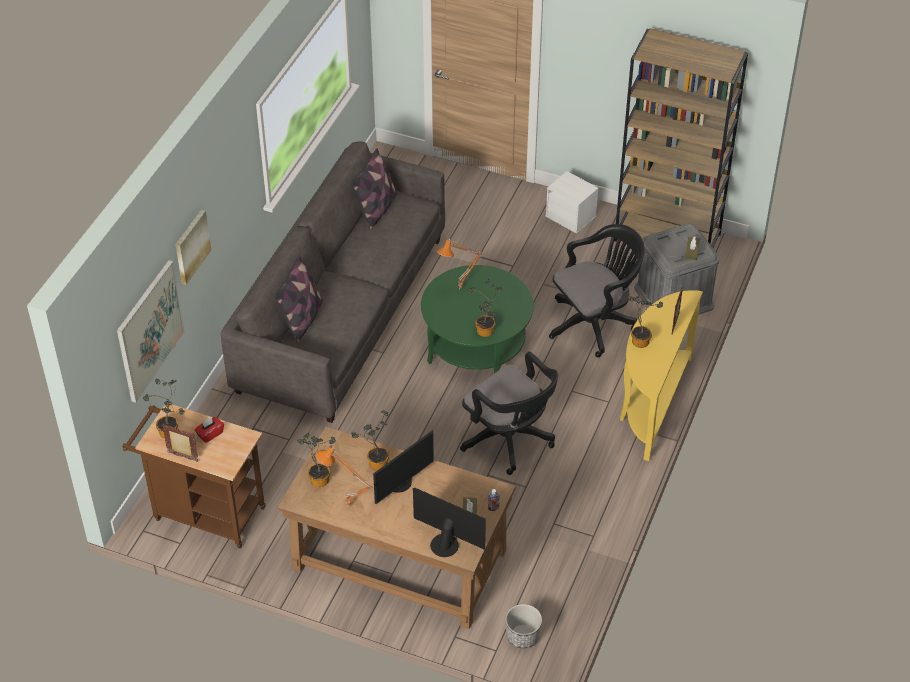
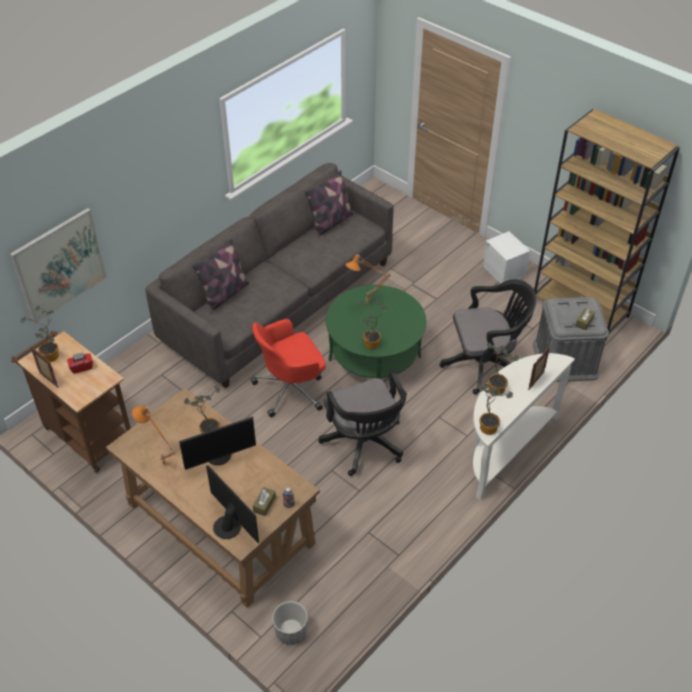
camera: 20 degrees right, 0 degrees up
(191, 246) = (121, 203): picture -> none
(318, 477) = (153, 431): potted plant -> potted plant (488, 425)
(404, 404) = (291, 389): none -> red office chair
(651, 404) = (504, 448): yellow console table -> white console table

